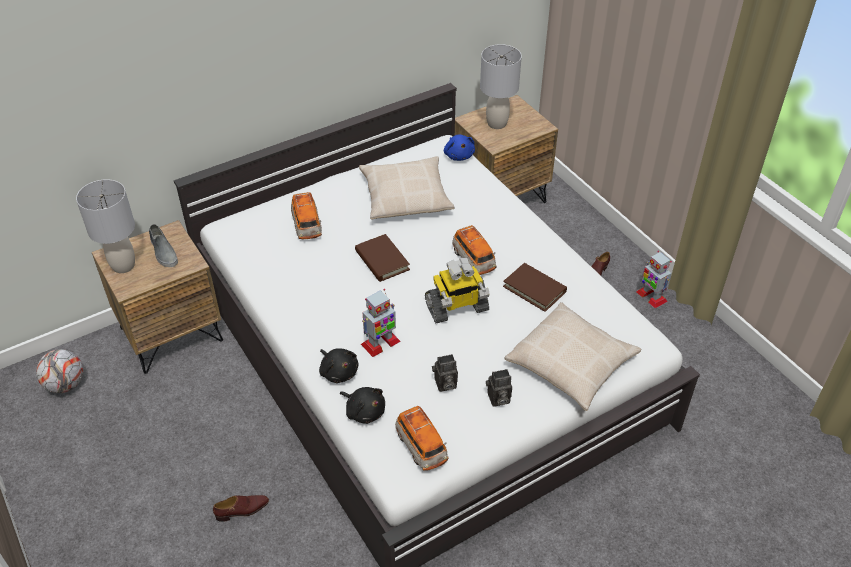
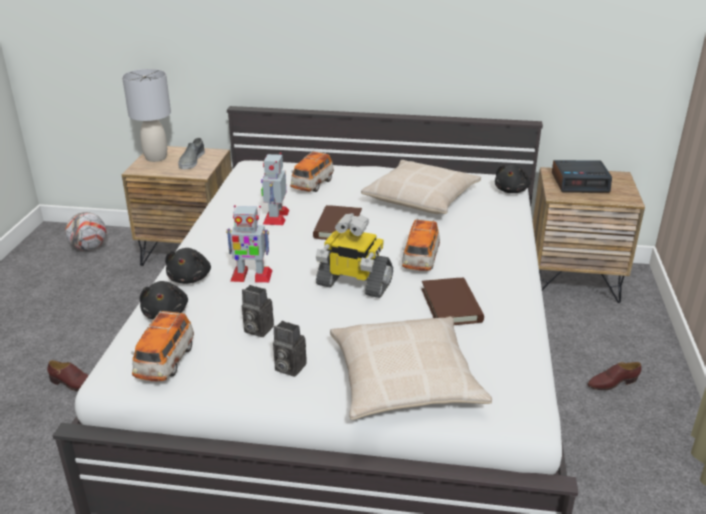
camera: 40 degrees right, 15 degrees down
(459, 155) = (511, 190): blue plush toy -> black plush toy
(497, 123) = (580, 182): grey table lamp -> alarm clock
(651, 296) = (662, 434): toy robot -> toy robot (276, 217)

